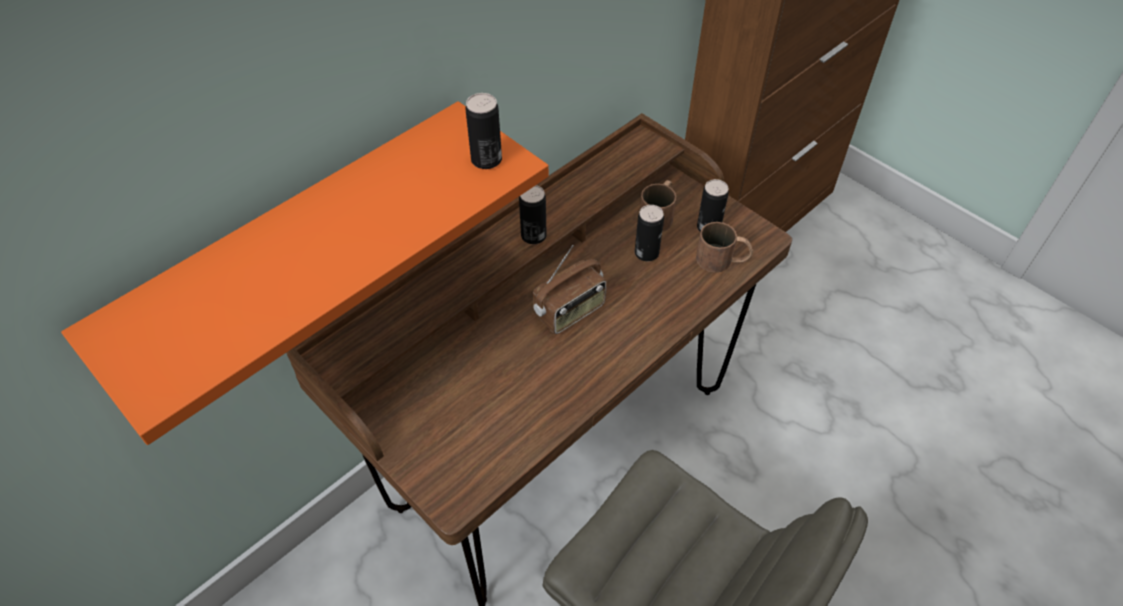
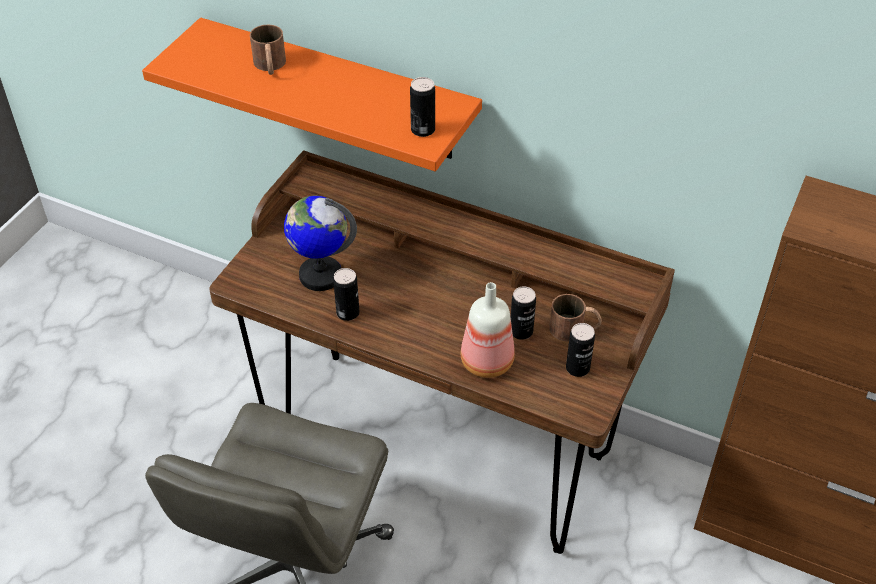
camera: 70 degrees right, 5 degrees down
(485, 403) = (320, 275): none -> globe
(533, 236) = (478, 241): can -> can (348, 313)
(570, 312) = (430, 299): radio -> none
(679, 291) = (487, 363): none -> bottle
(722, 260) = (541, 386): brown mug -> brown mug (270, 66)

